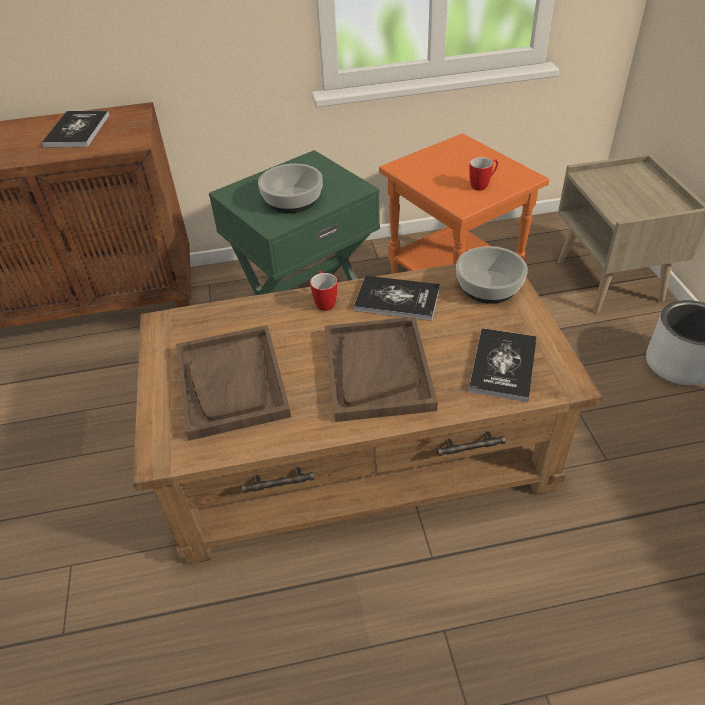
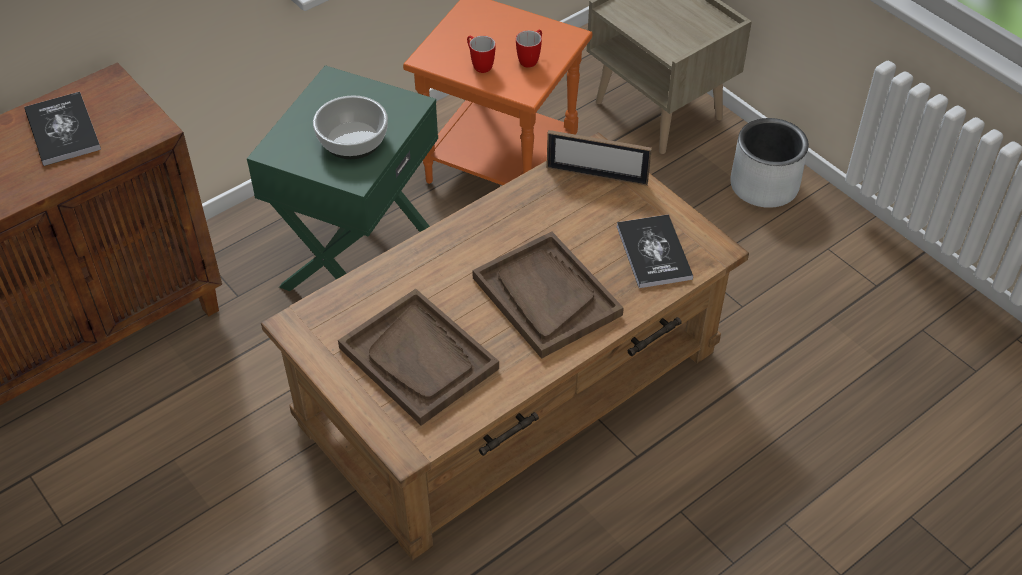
camera: 30 degrees left, 5 degrees up
(324, 302) = (447, 244): mug -> mug (479, 65)
(397, 299) = (517, 217): book -> none
(489, 287) = (597, 175): bowl -> picture frame

